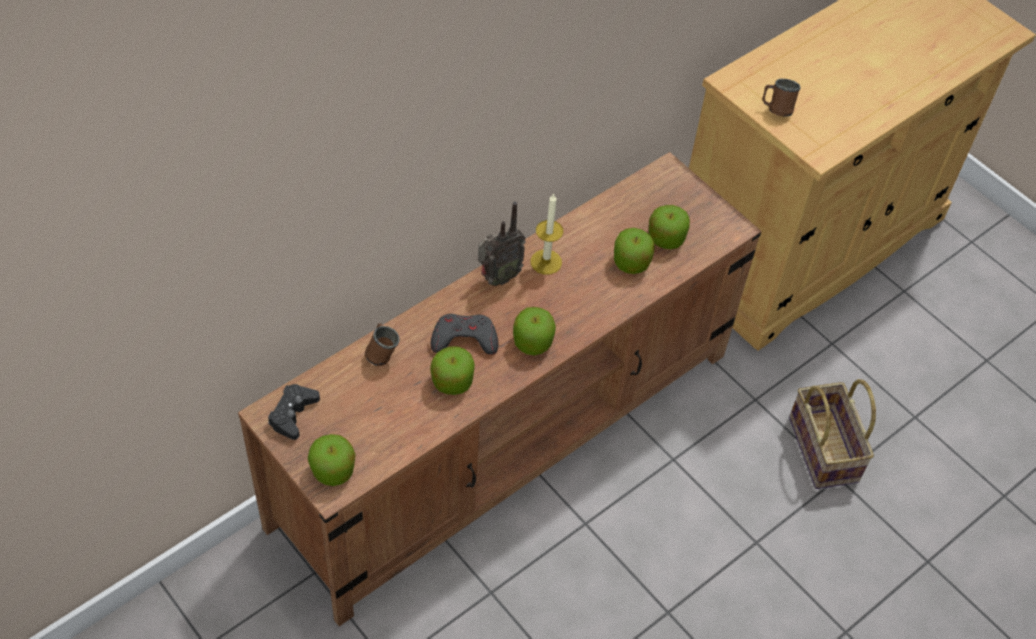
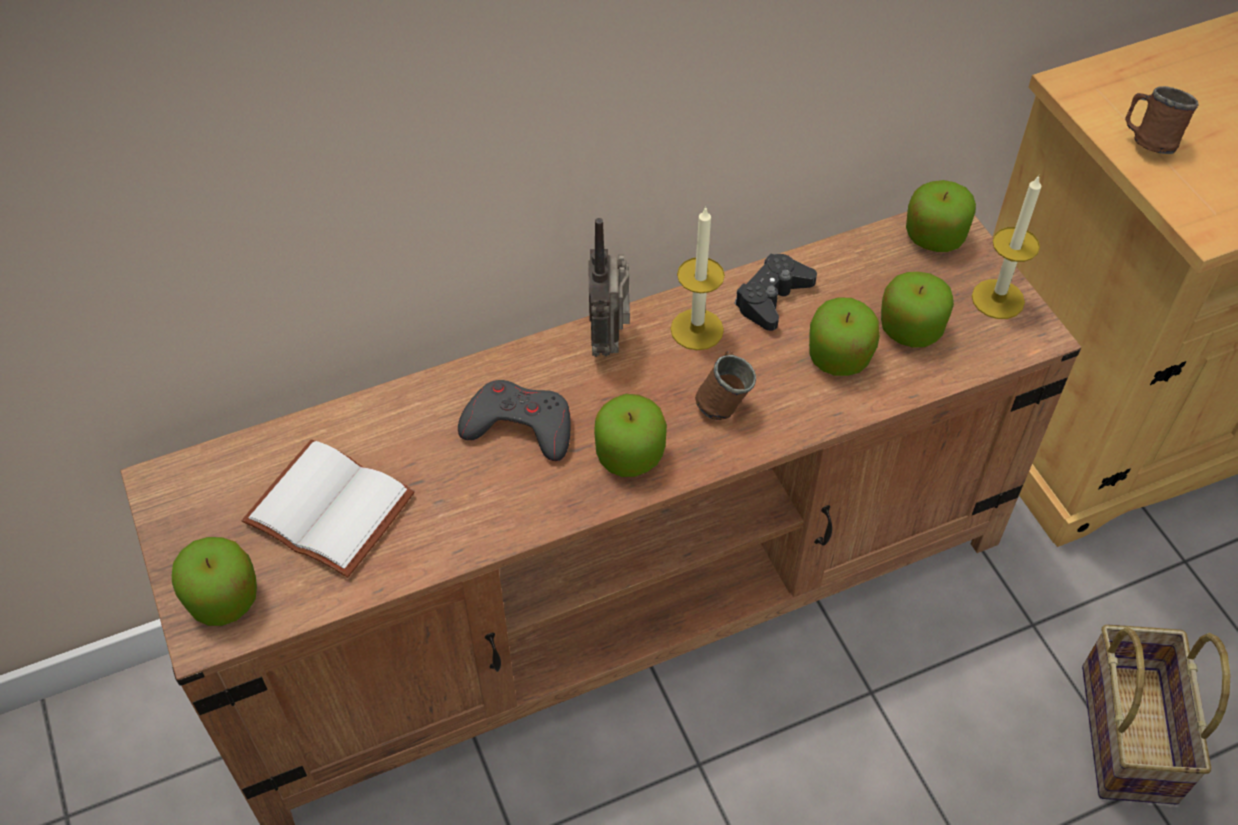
camera: 20 degrees right, 0 degrees up
(293, 414) = (201, 491): black game controller -> black game controller (772, 298)
(371, 410) = (325, 511): none -> white book
(381, 353) = (378, 423): brown mug -> brown mug (723, 401)
(452, 381) = (473, 492): apple -> apple (934, 236)
(497, 278) = (609, 339): radio -> radio turned 105 degrees clockwise
(709, 211) = (998, 299): none -> candle

